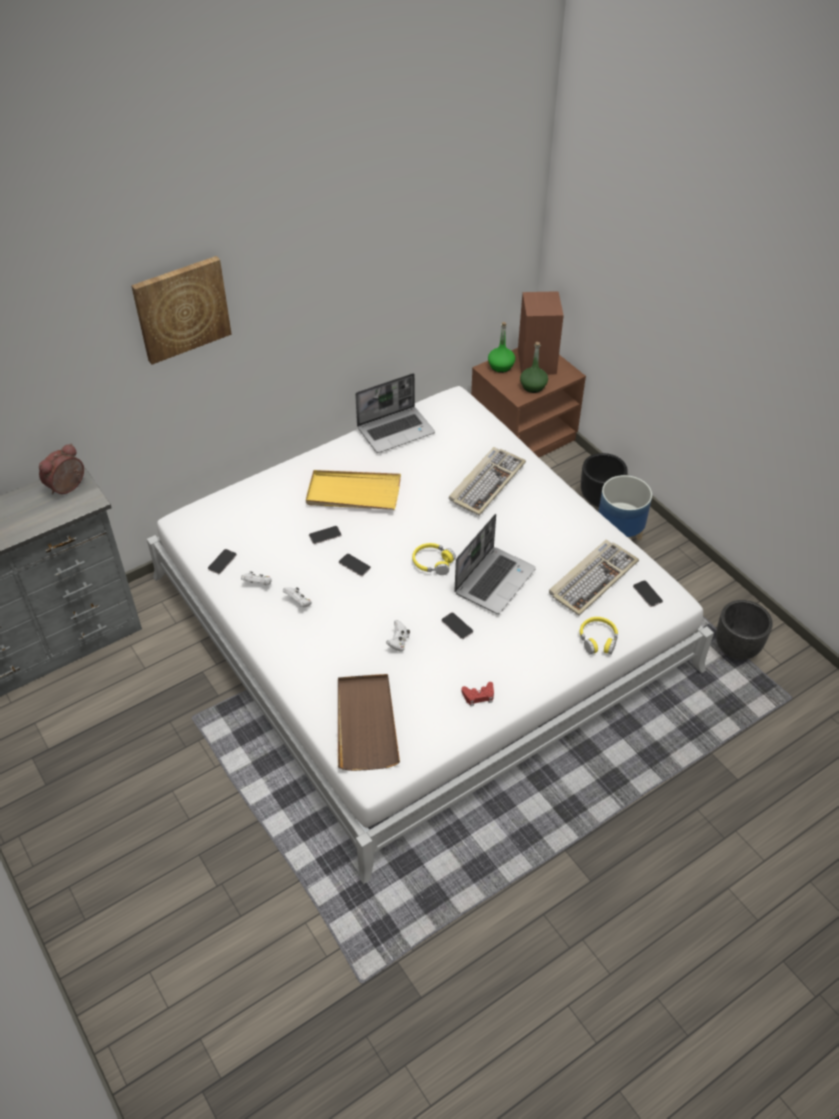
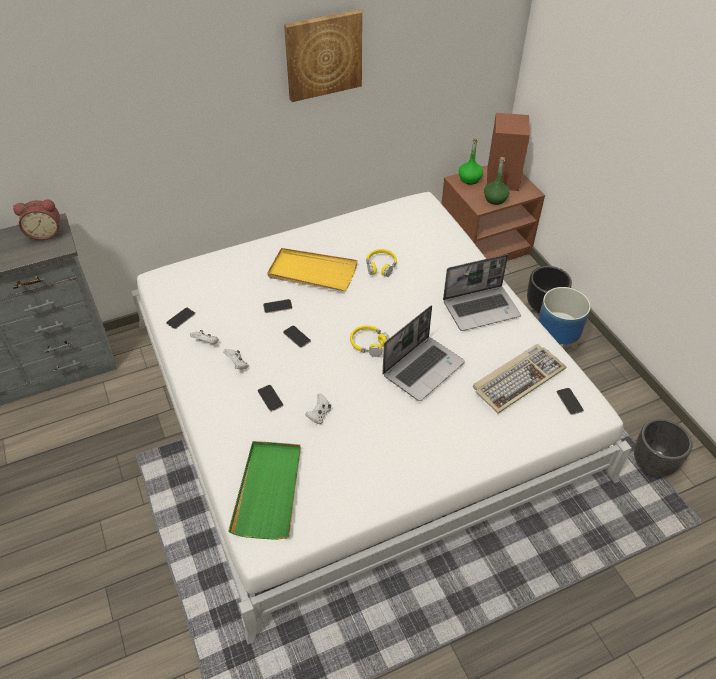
camera: 10 degrees right, 0 degrees up
(68, 487) = (45, 233): alarm clock -> alarm clock turned 150 degrees counterclockwise
(181, 308) = (161, 79): picture -> picture (323, 55)
(366, 723) = (269, 490): brown tray -> green tray
(396, 430) = (363, 222): laptop -> laptop (481, 308)
(457, 626) = (378, 407): phone -> phone (270, 398)
(478, 696) = (383, 479): red game controller -> none
(486, 482) = (435, 277): keyboard -> none
(598, 639) = (512, 440): yellow headphones -> yellow headphones (381, 266)

